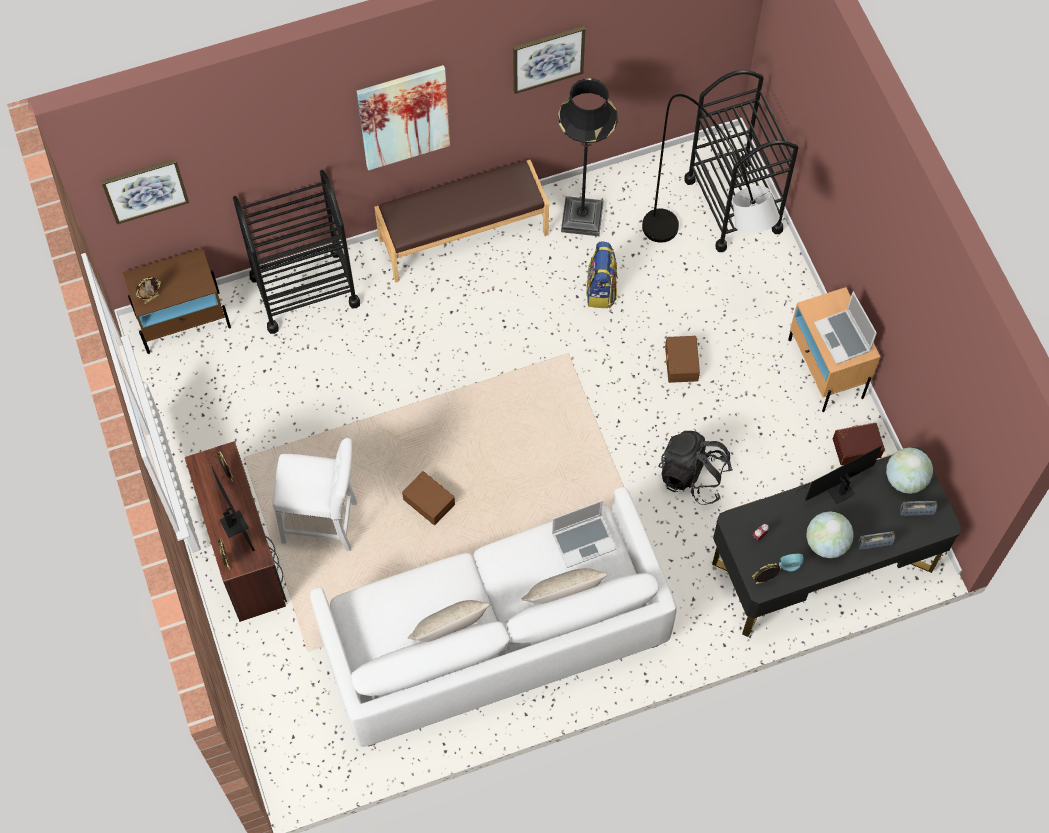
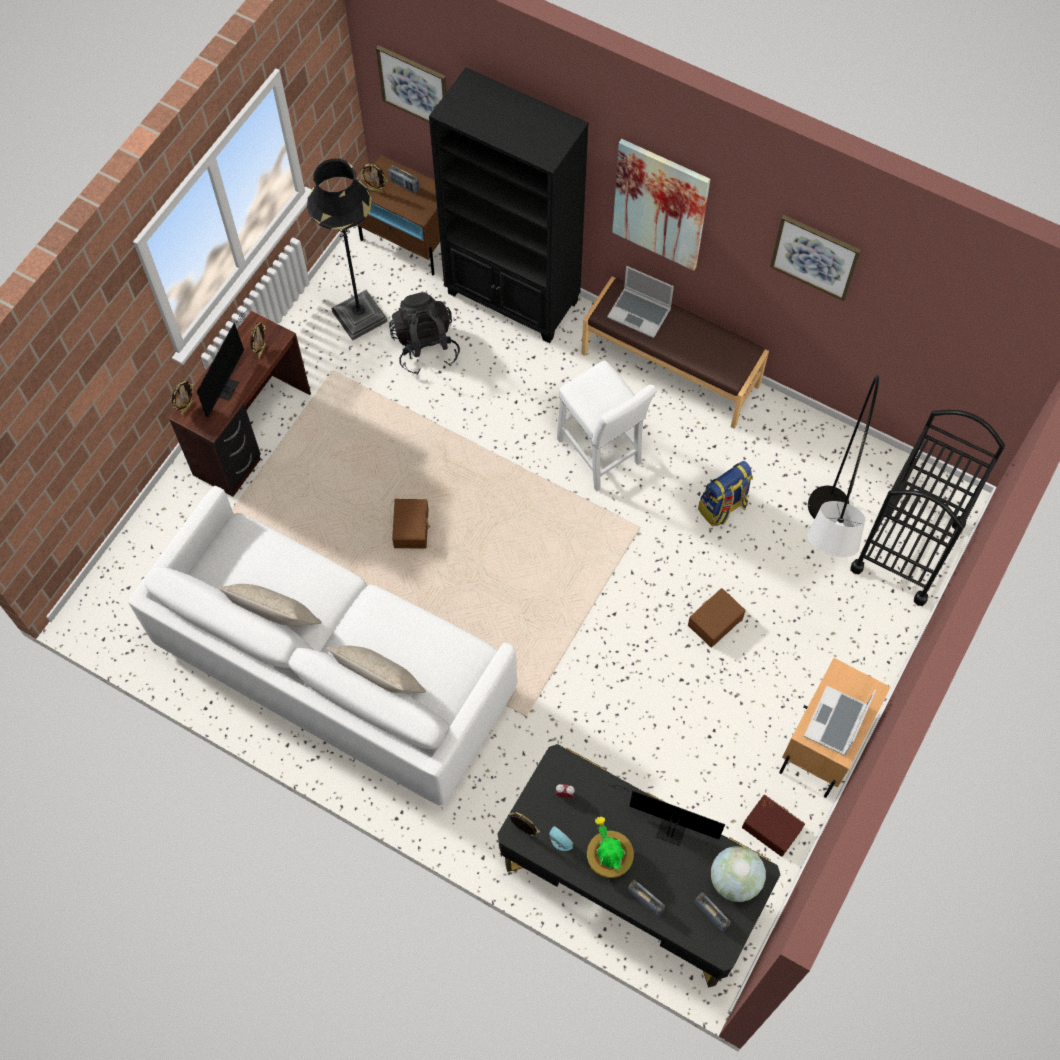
camera: 50 degrees right, 0 degrees up
(167, 277) = (404, 185): none -> radio
(304, 290) = (513, 298): black cart -> black bookcase
(324, 524) = (325, 469): white stool -> white stool (600, 455)
(582, 217) = (776, 441): black floor lamp -> black floor lamp (360, 316)
(584, 540) = (448, 659): laptop -> laptop (640, 313)
(693, 476) = (618, 711): black backpack -> black backpack (425, 347)
(826, 543) = (608, 857): globe -> potted plant

